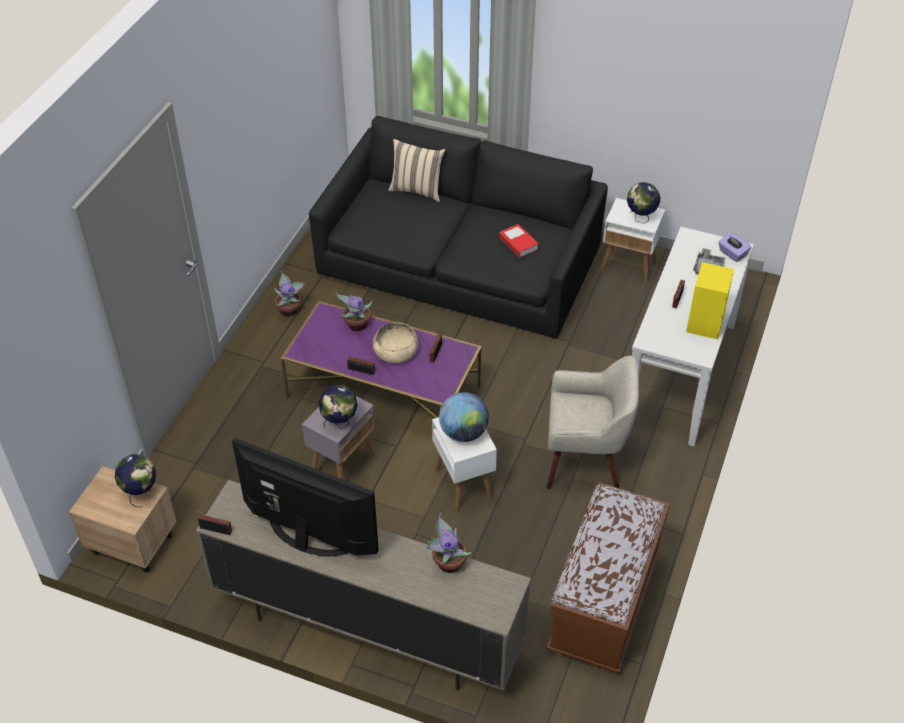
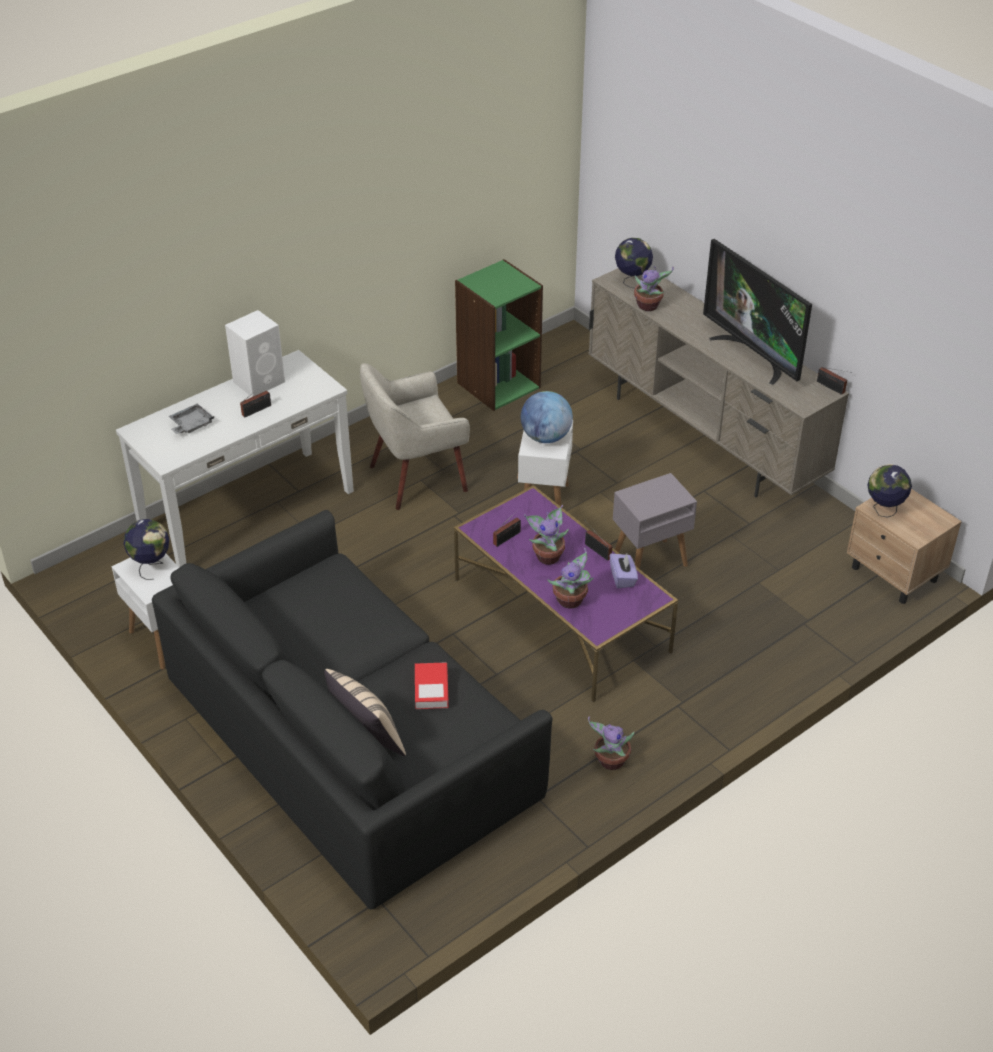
camera: 150 degrees left, 5 degrees down
(340, 423) = (658, 487): globe -> globe (632, 281)
(396, 351) = (548, 556): beige bowl -> potted plant
(518, 243) = (313, 607): book -> book (431, 689)
(585, 461) = (416, 477): beige armchair -> beige armchair turned 60 degrees counterclockwise
(604, 603) = (498, 384): brown bench -> green bookcase
(704, 324) = (260, 381): yellow speaker -> white speaker
(732, 254) = (149, 428): purple tissue box -> purple tissue box (623, 578)

